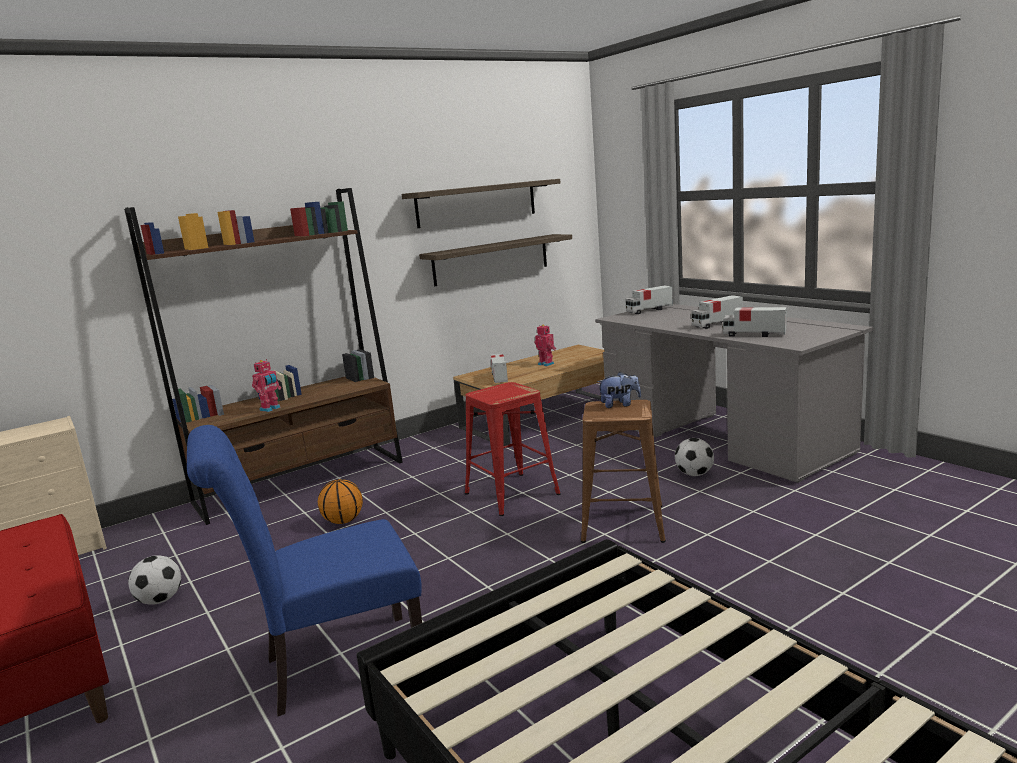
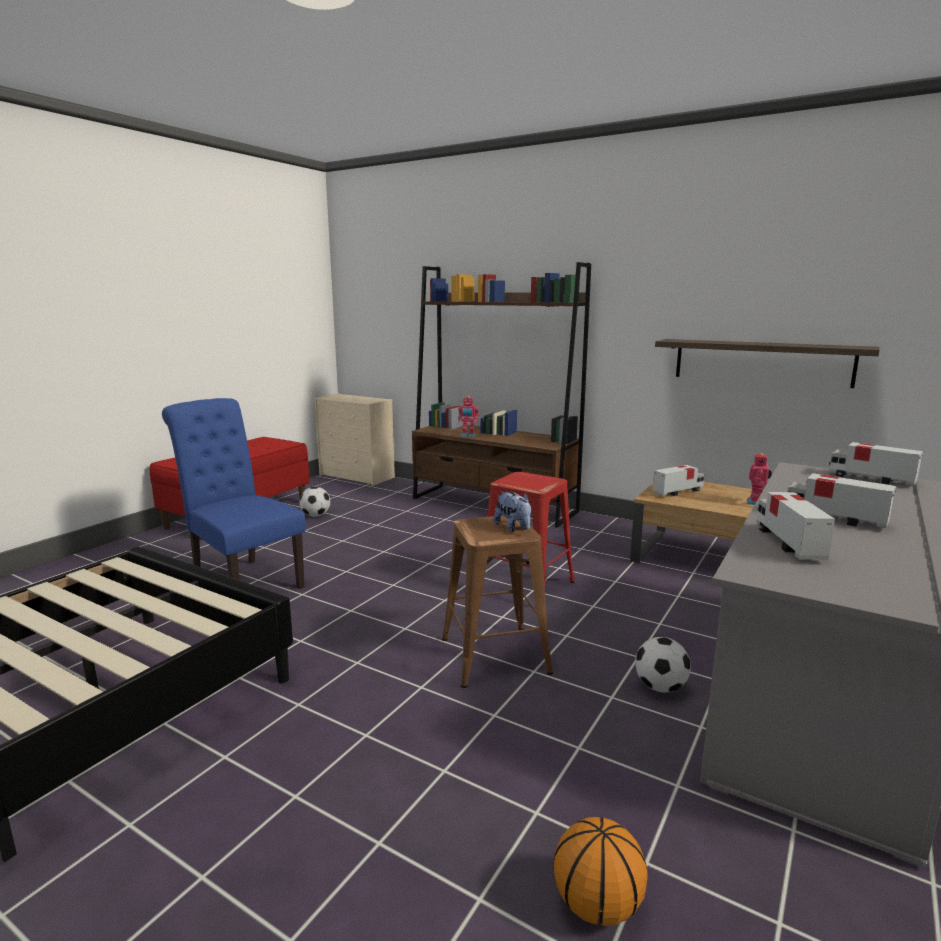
camera: 65 degrees right, 0 degrees up
(344, 521) = (437, 534): basketball -> basketball (597, 906)
(477, 203) = (756, 291): shelf -> none

